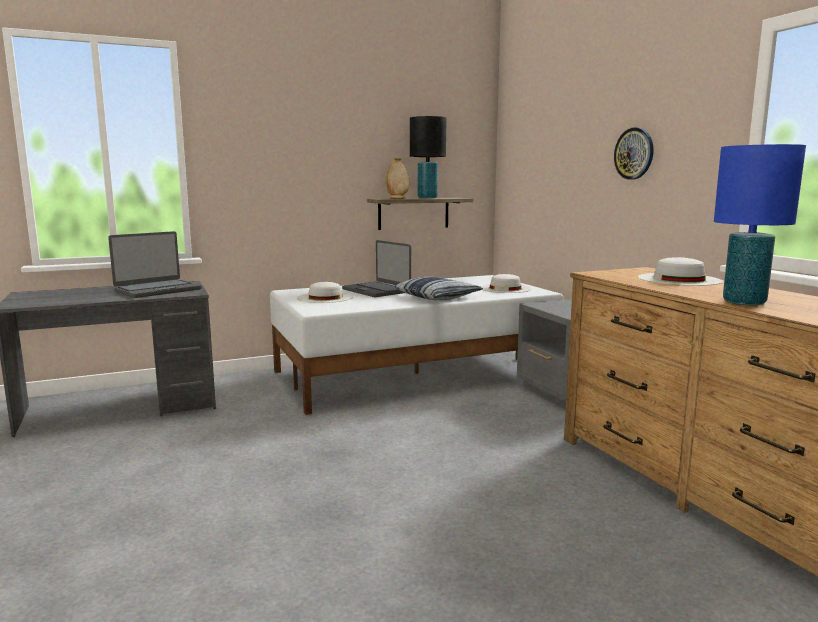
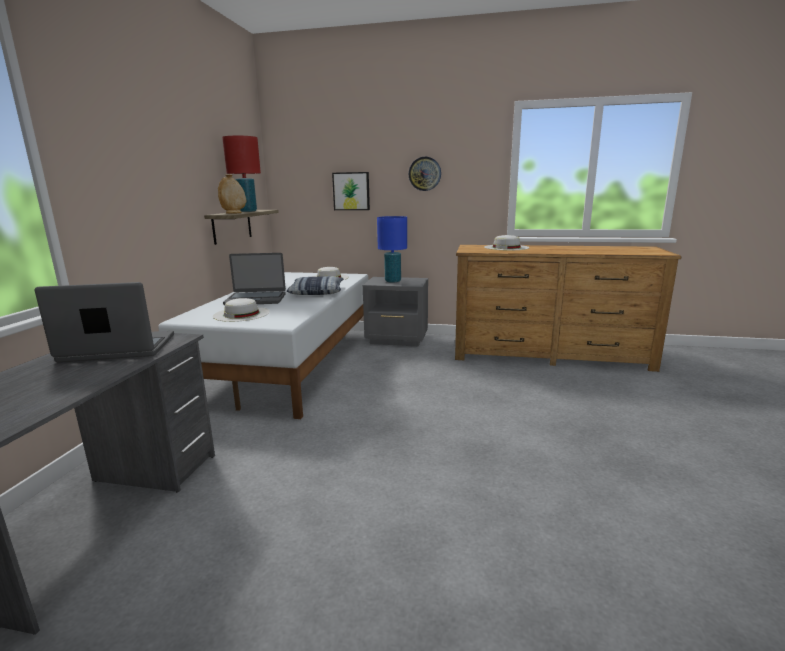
camera: 55 degrees left, 5 degrees up
(157, 290) = (118, 349): laptop -> laptop turned 90 degrees counterclockwise
(427, 198) = (247, 211): black table lamp -> red table lamp
(559, 178) = (351, 191): none -> picture
(743, 302) = (576, 252): blue table lamp -> blue table lamp (392, 281)

